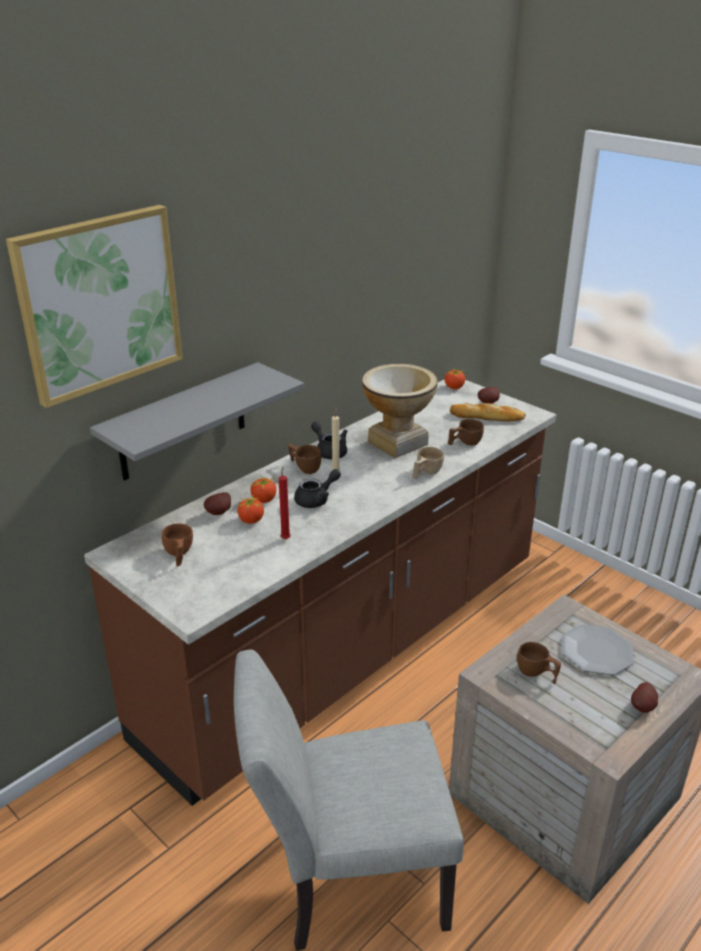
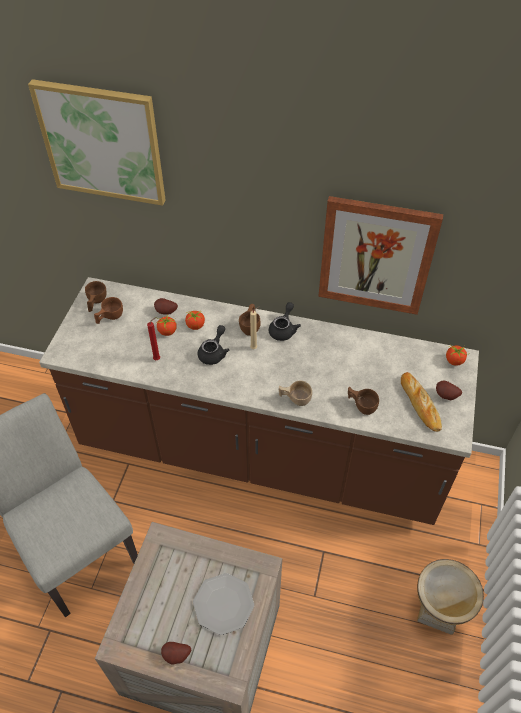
camera: 60 degrees right, 20 degrees up
(182, 422) = (170, 243): grey shelf -> none
(316, 500) = (214, 353): black teapot -> black teapot turned 90 degrees counterclockwise
(369, 314) = (376, 256): none -> picture
(397, 443) = (326, 363): vase -> vase (437, 611)
(536, 674) = (176, 570): brown cup -> brown cup (95, 302)

